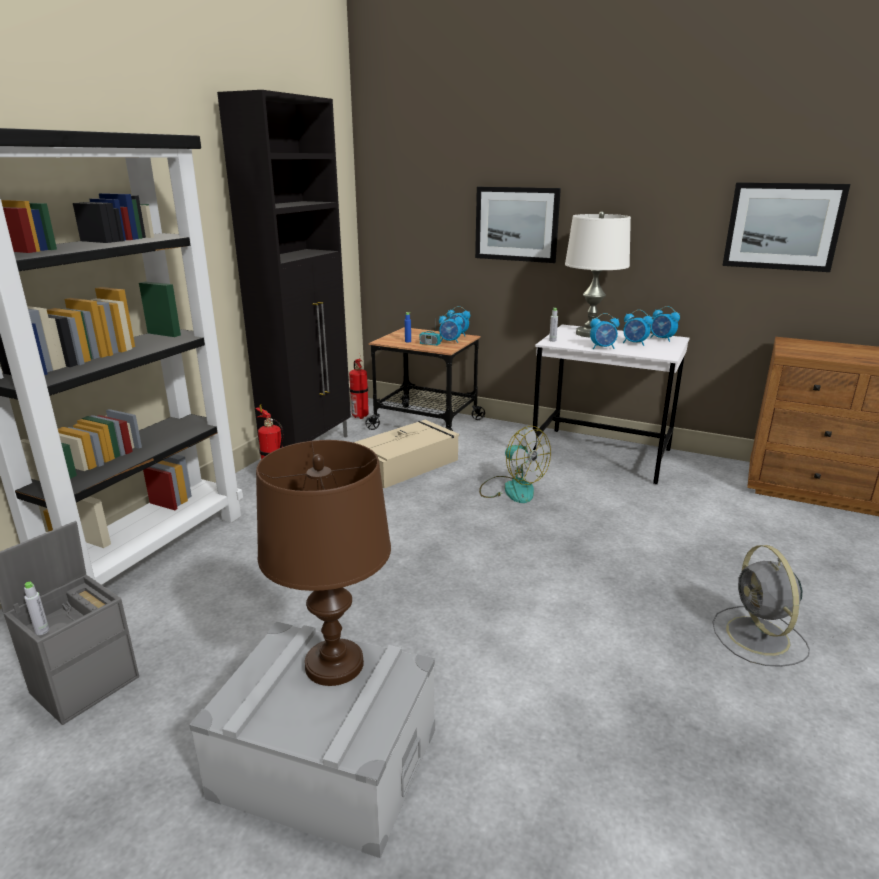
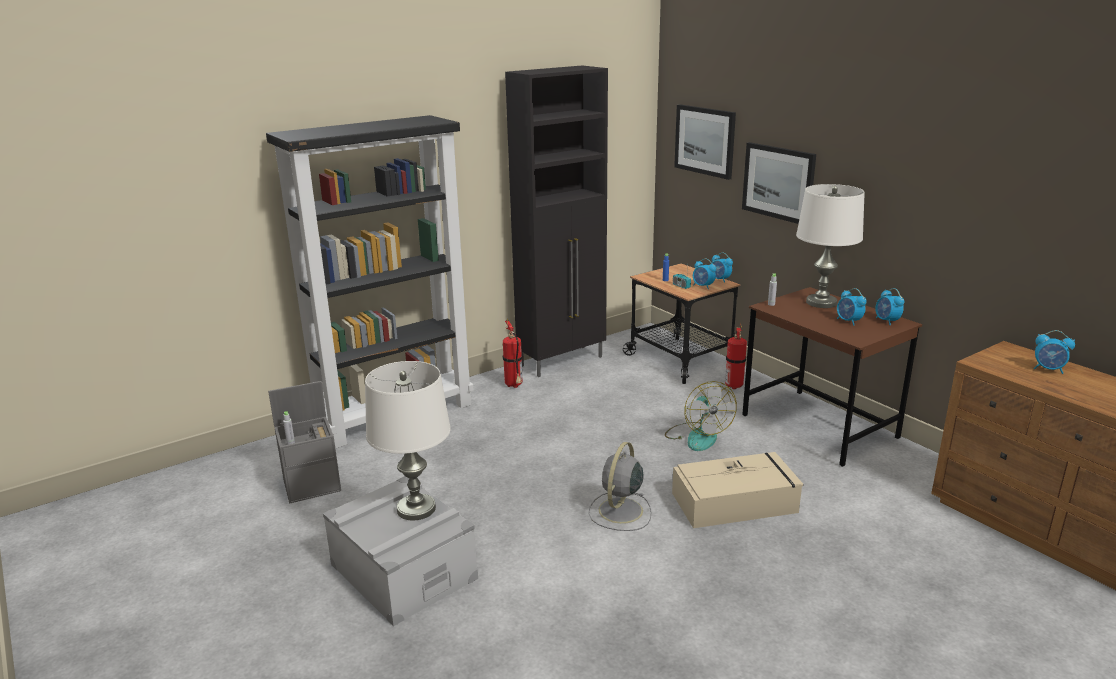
camera: 30 degrees right, 0 degrees up
(334, 665) = (416, 509): brown table lamp -> white table lamp
(359, 416) = (629, 340): fire extinguisher -> fire extinguisher (733, 385)
(407, 464) = (629, 393): beige storage box -> beige storage box (736, 502)
(602, 455) = (819, 427): white desk -> brown desk
(603, 348) = (808, 320): alarm clock -> alarm clock (1048, 369)
(759, 637) = (777, 609): grey fan -> grey fan (620, 511)
(782, 226) = (1015, 225): picture -> picture (705, 141)

